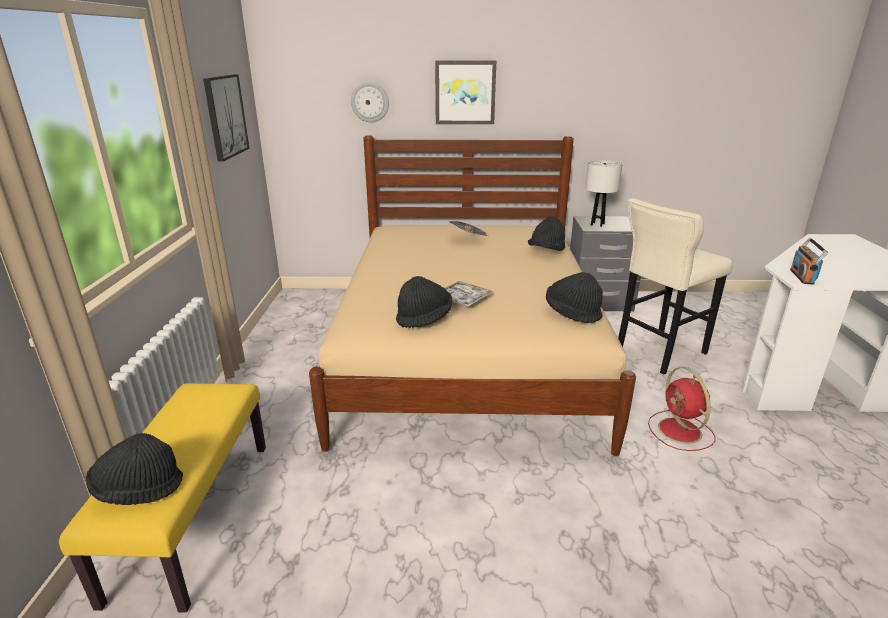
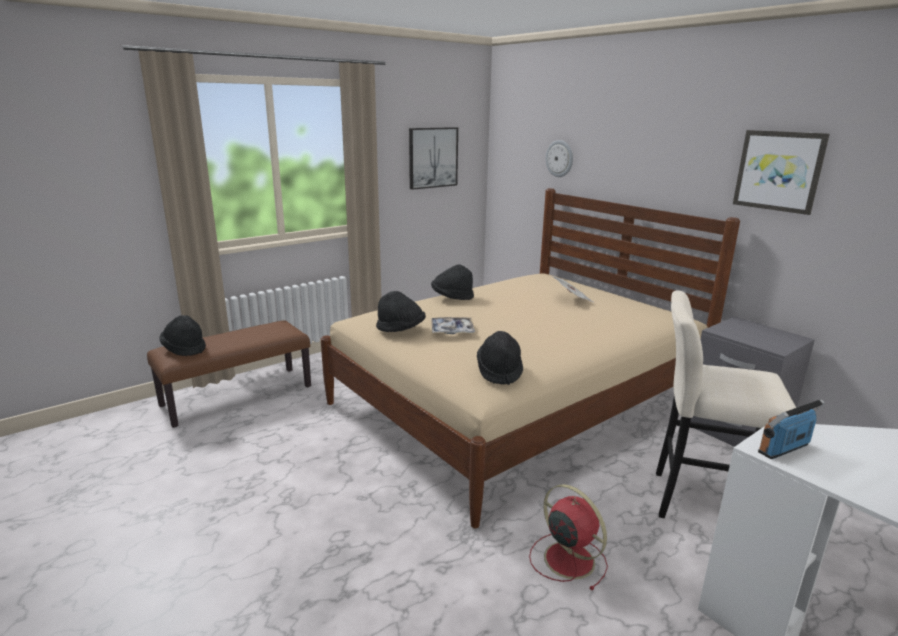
camera: 50 degrees right, 5 degrees down
(193, 516) = (238, 395): yellow bench -> brown bench
(465, 92) = (637, 157): picture -> picture (778, 171)
(546, 251) = (614, 330): black hat -> black hat (452, 297)
(597, 224) = (737, 330): white table lamp -> none
(680, 431) = (567, 558): red fan -> red fan turned 105 degrees clockwise

